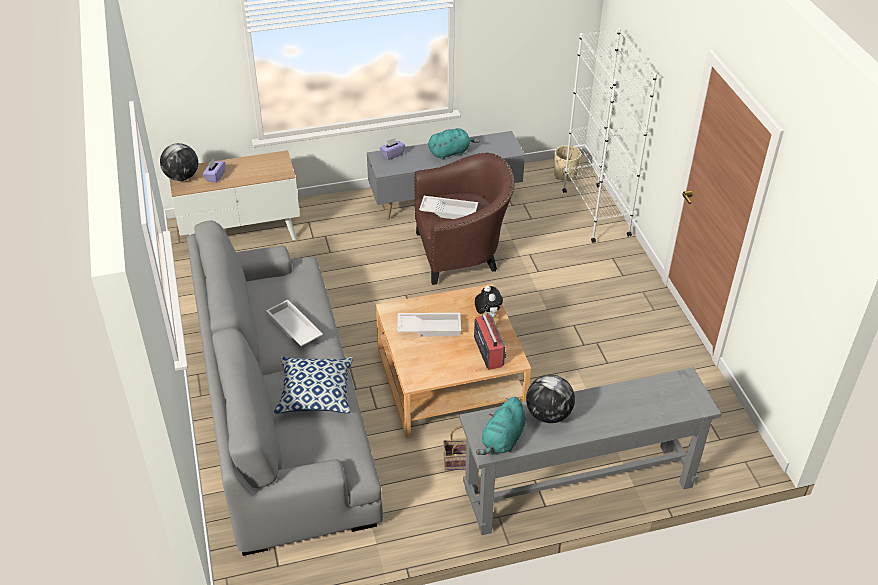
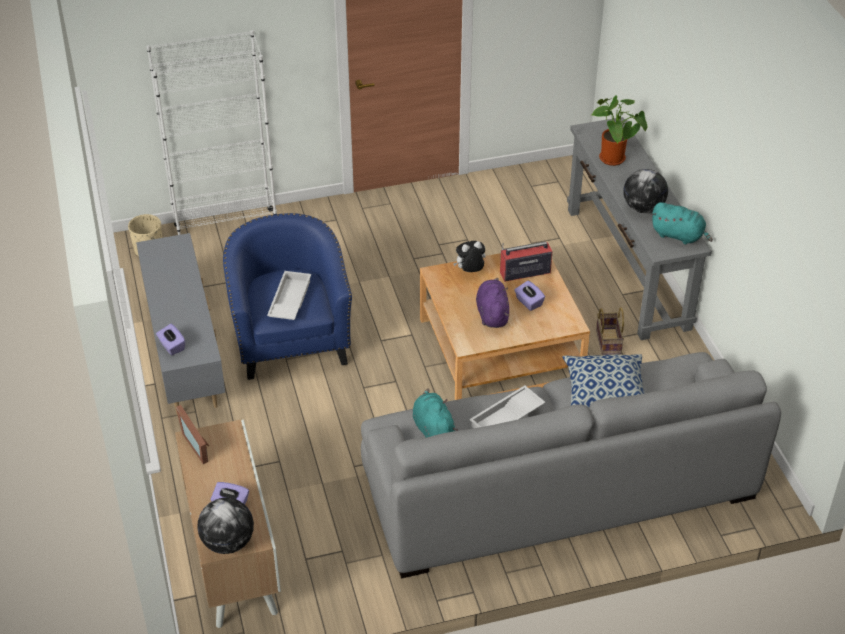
camera: 90 degrees left, 0 degrees up
(274, 160) = (198, 444): none -> picture frame
(429, 327) = (492, 314): white tray -> purple plush toy
(445, 352) = (528, 302): none -> purple tissue box
(450, 152) = (176, 294): turquoise plush toy -> turquoise plush toy (433, 429)
(462, 253) = (291, 340): brown armchair -> blue armchair
(633, 398) = (614, 160): none -> potted plant

